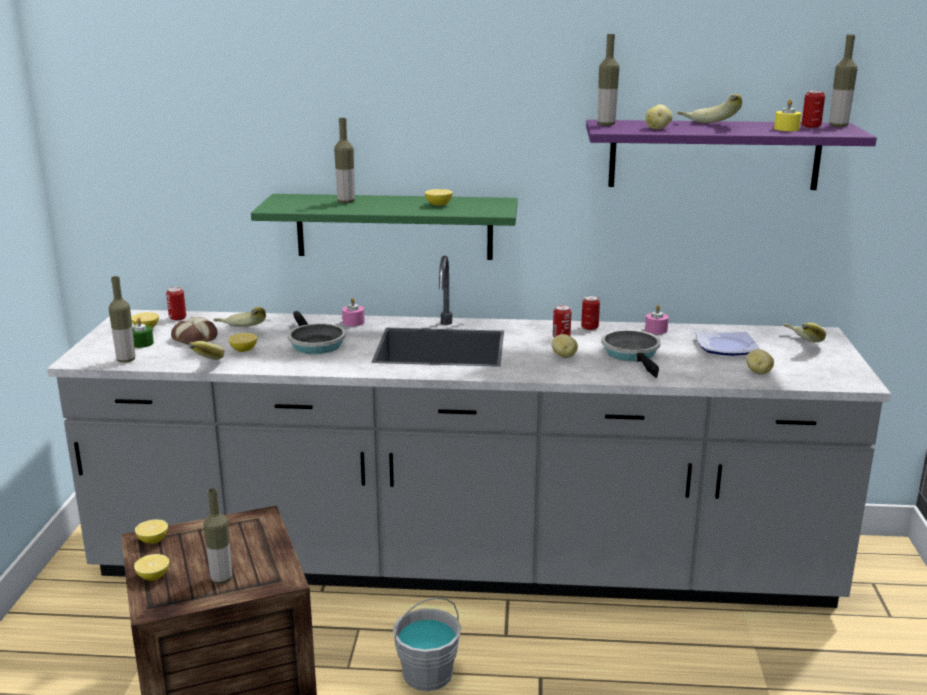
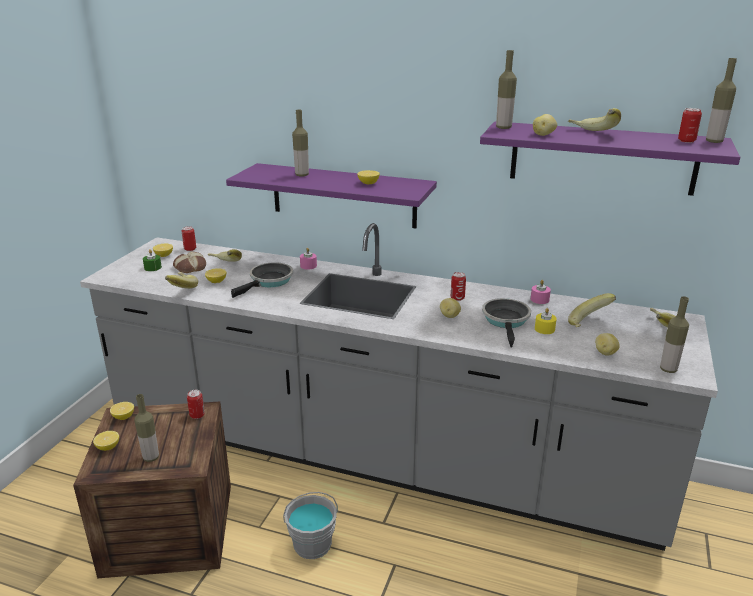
camera: 15 degrees right, 5 degrees up
(126, 360) = (133, 280): bottle -> bottle (668, 369)
(314, 343) = (269, 281): frying pan -> frying pan turned 135 degrees counterclockwise
(394, 226) = (343, 195): green shelf -> purple shelf
(589, 328) = (486, 291): can -> can (197, 415)
(725, 348) = (589, 324): plate -> banana
(786, 129) = (660, 142): yellow candle -> yellow candle (544, 329)

